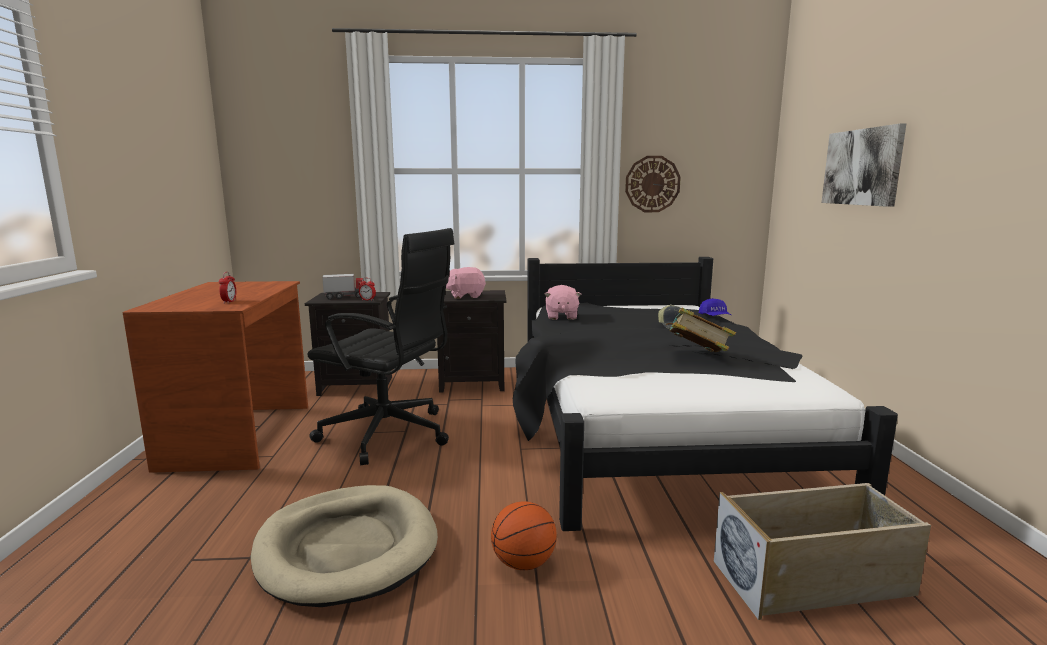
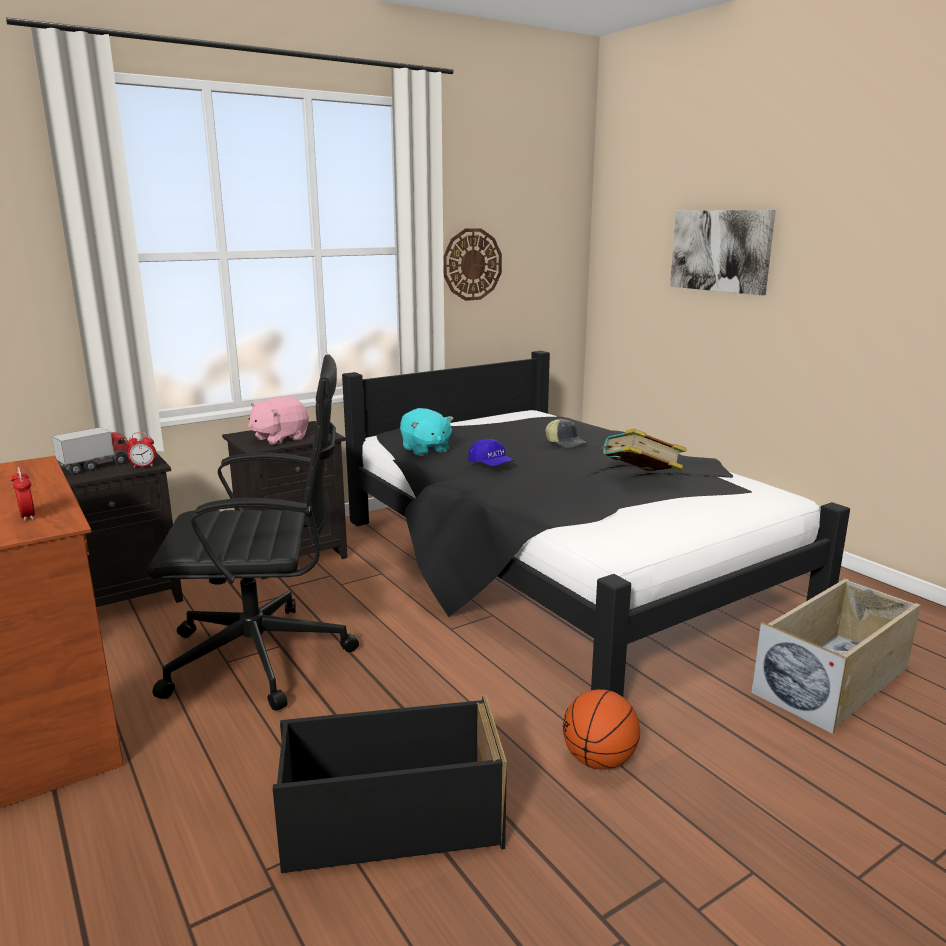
camera: 30 degrees left, 5 degrees up
(347, 548) = (390, 822): beige dog bed -> black storage box
(561, 317) = (425, 449): pink plush toy -> turquoise plush toy
(714, 317) = (584, 425): blue cap -> blue cap (491, 465)

